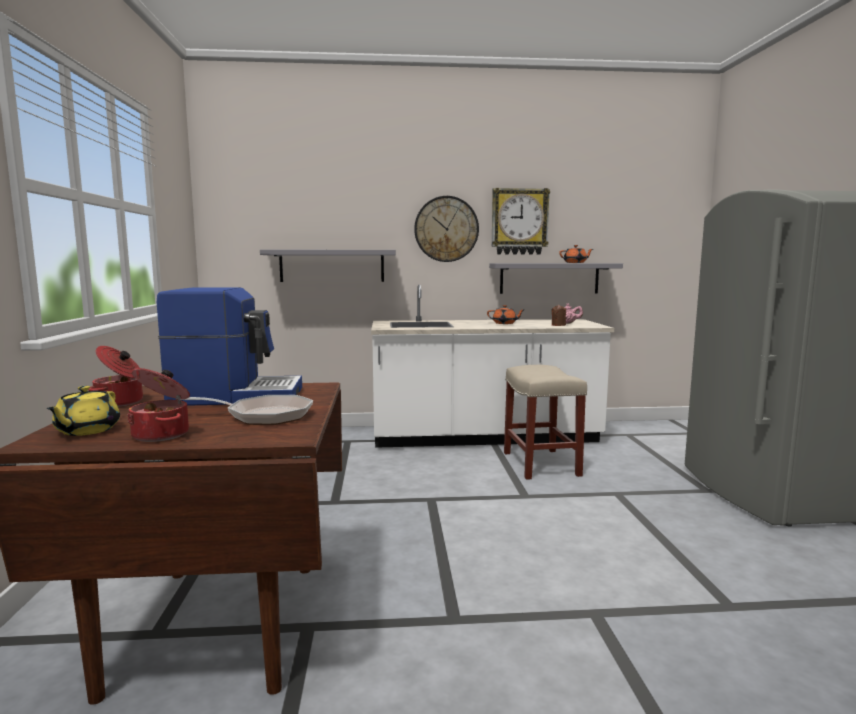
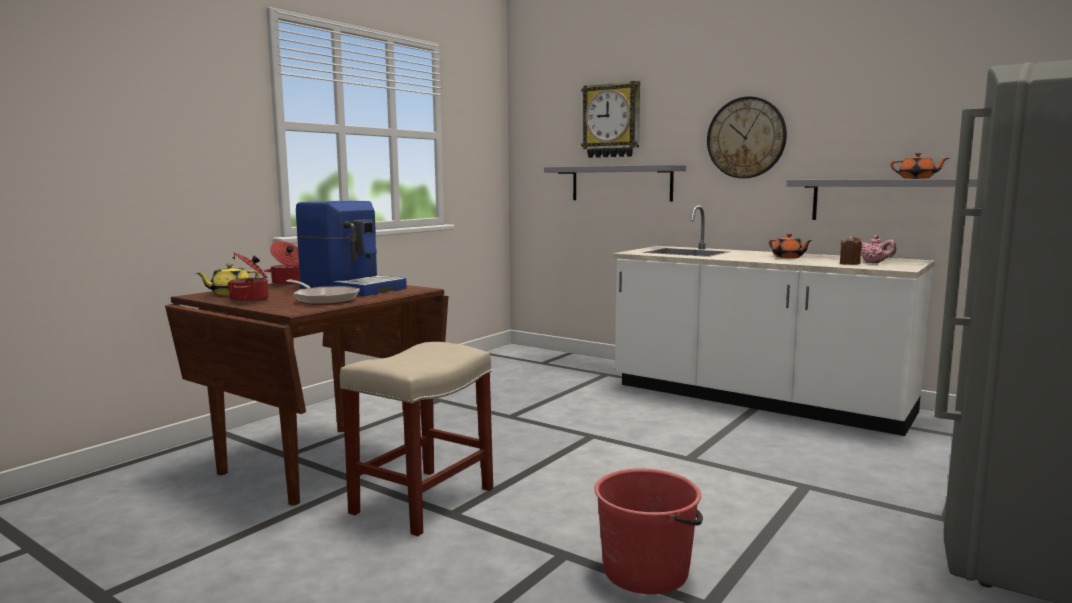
camera: 40 degrees right, 0 degrees up
(519, 222) = (843, 124): wall clock -> wall clock (611, 120)
(541, 464) = (770, 438): beige stool -> beige stool (422, 501)
(660, 599) = (647, 571): none -> red bucket

